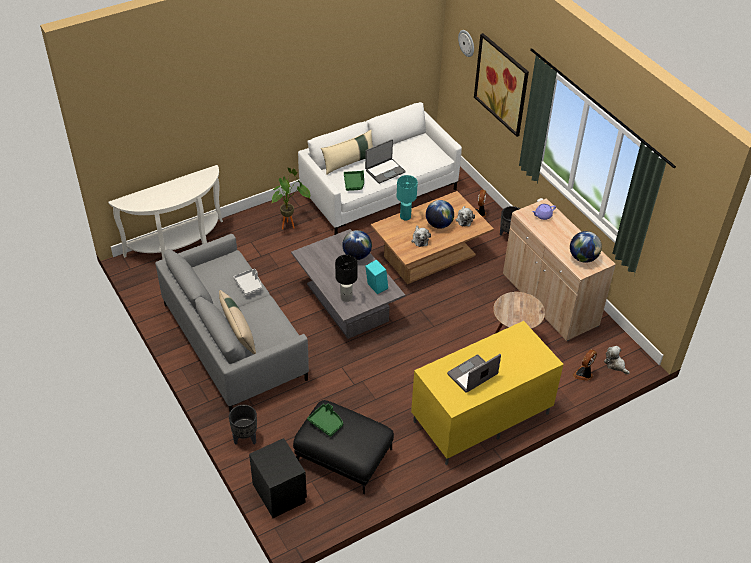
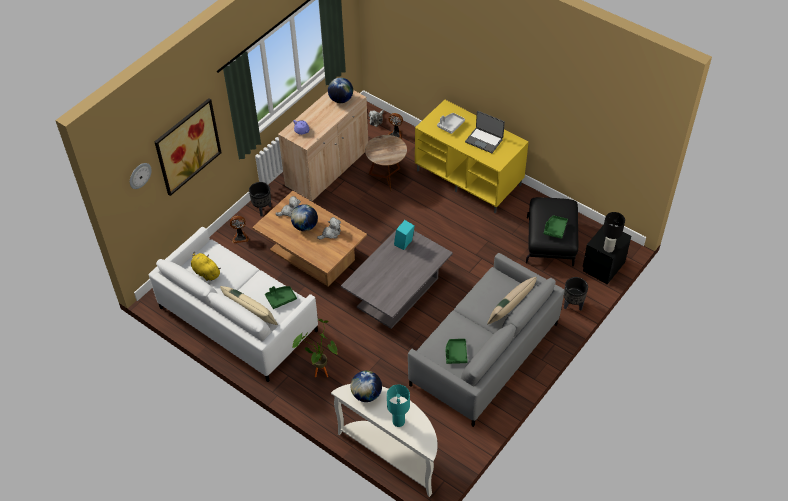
camera: 110 degrees left, 5 degrees up
(216, 275) = (455, 353): none -> green tray
(249, 285) = (454, 324): grey tray -> grey tray (450, 125)
(346, 297) = (426, 259): black table lamp -> black table lamp (608, 248)
(357, 255) = (373, 269): globe -> globe (366, 394)
(385, 171) = (251, 282): laptop -> none
(405, 217) = (306, 252): turquoise table lamp -> turquoise table lamp (399, 422)
(412, 148) = (205, 272): none -> yellow plush toy

